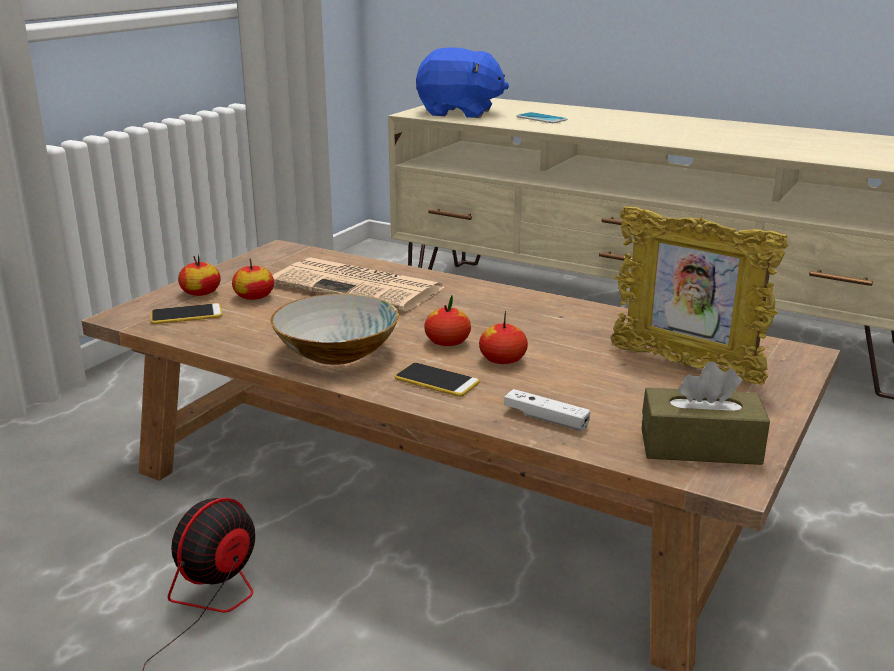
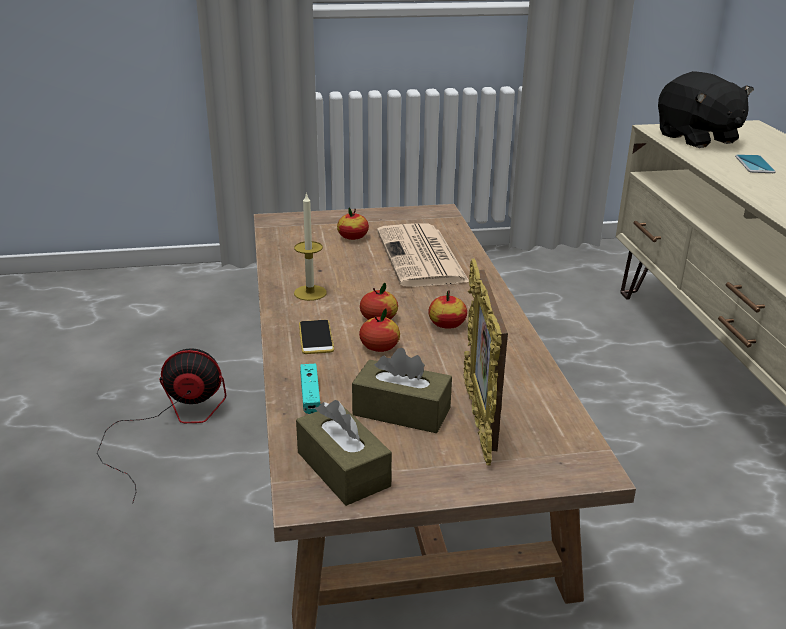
camera: 50 degrees right, 5 degrees up
(186, 315) = (299, 233): phone -> none
(201, 293) = (334, 222): apple -> apple (447, 324)
(336, 353) = (310, 293): bowl -> candle
(459, 113) = (697, 138): blue plush toy -> black plush toy
(546, 419) = (310, 394): white game controller -> turquoise game controller
(632, 389) = (401, 411): none -> brown tissue box

